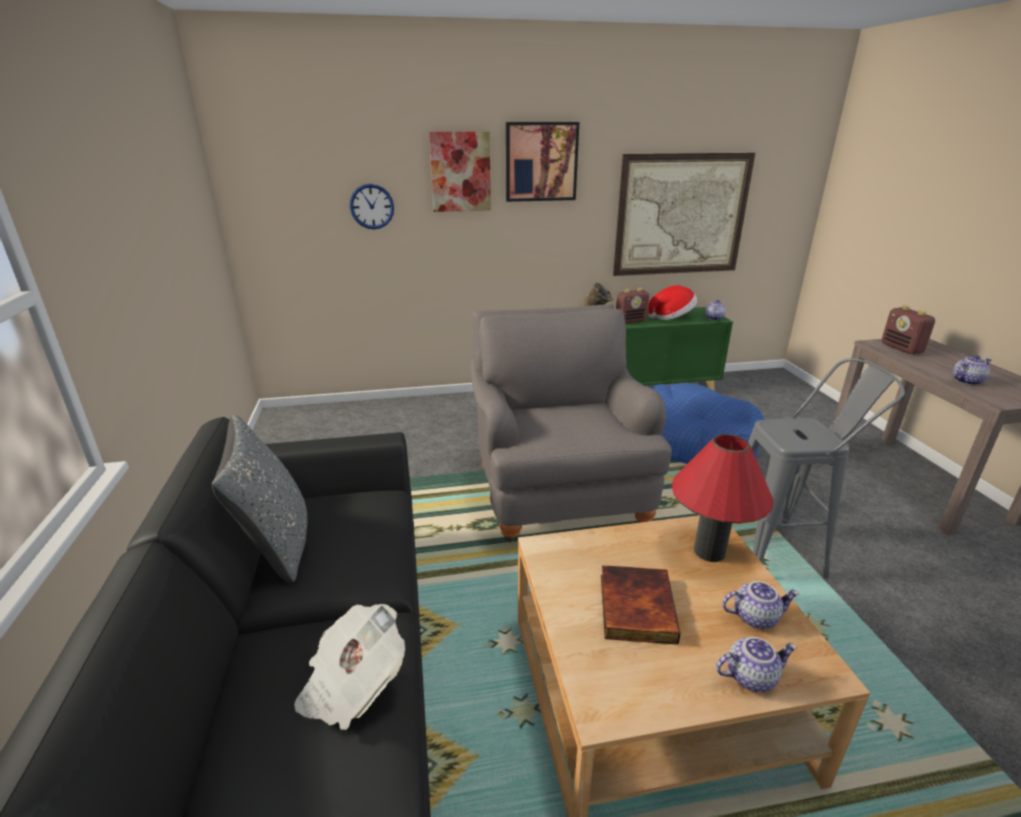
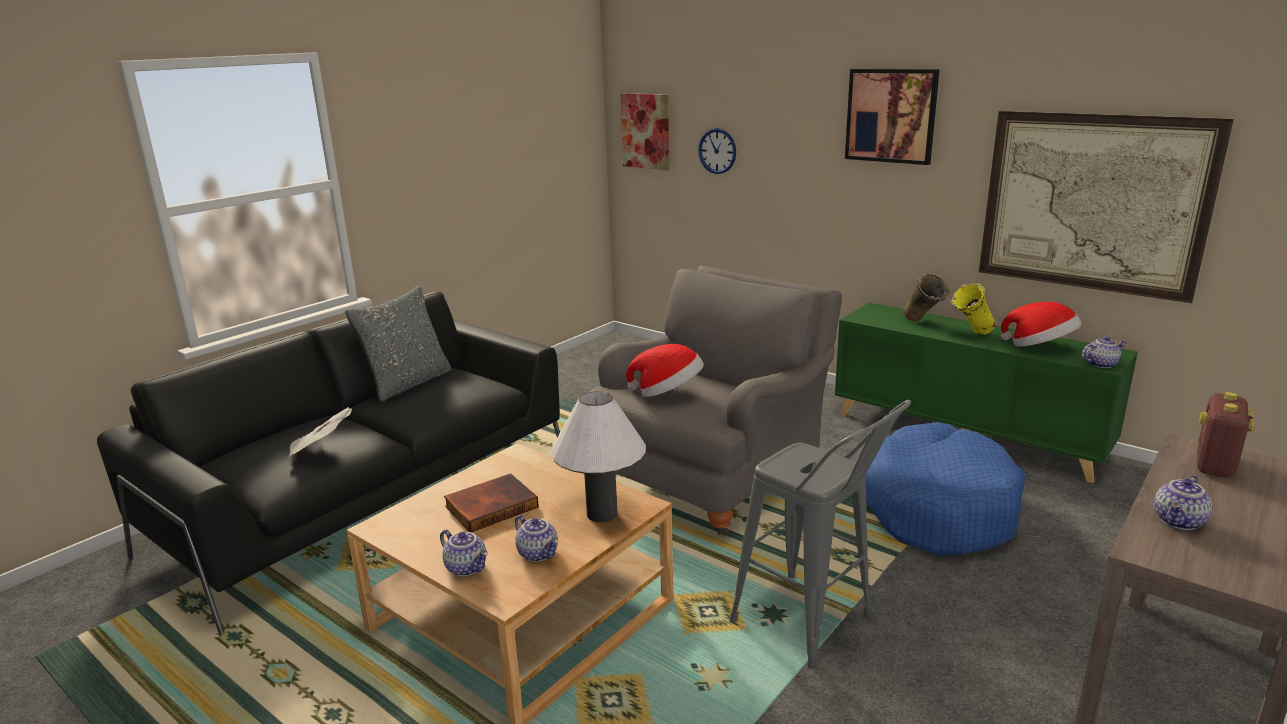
camera: 50 degrees right, 5 degrees down
(460, 172) = (801, 122): picture -> picture (646, 131)
(568, 429) = (668, 393): none -> hat
(630, 321) = (970, 335): radio -> yellow vase
(709, 551) = (602, 514): red table lamp -> white table lamp
(966, 381) = (1180, 522): teapot -> teapot turned 105 degrees clockwise

